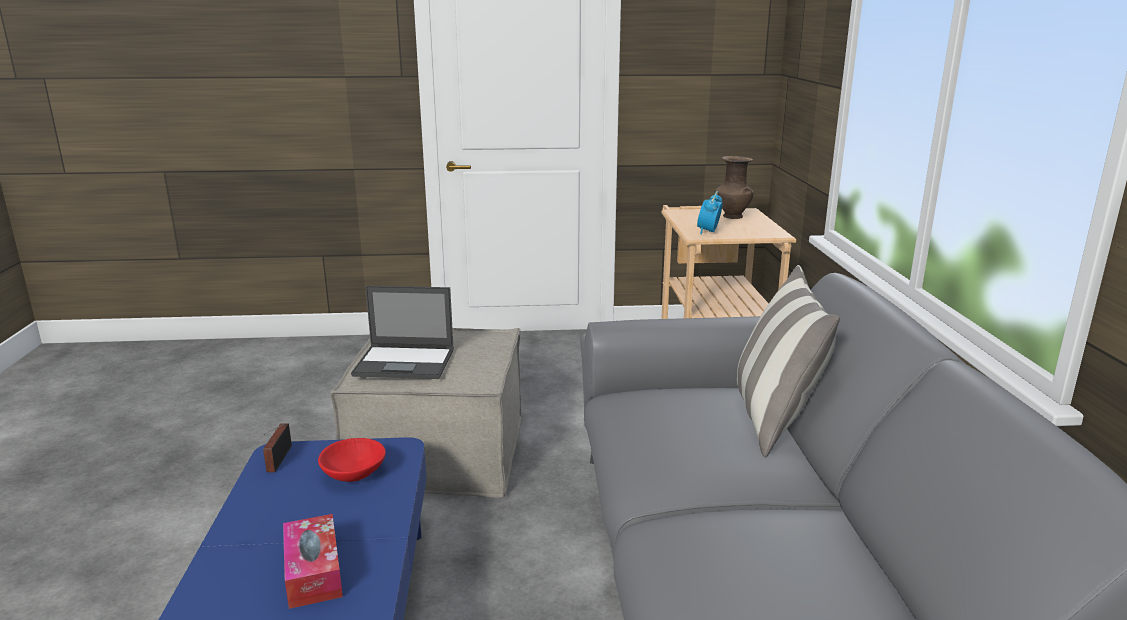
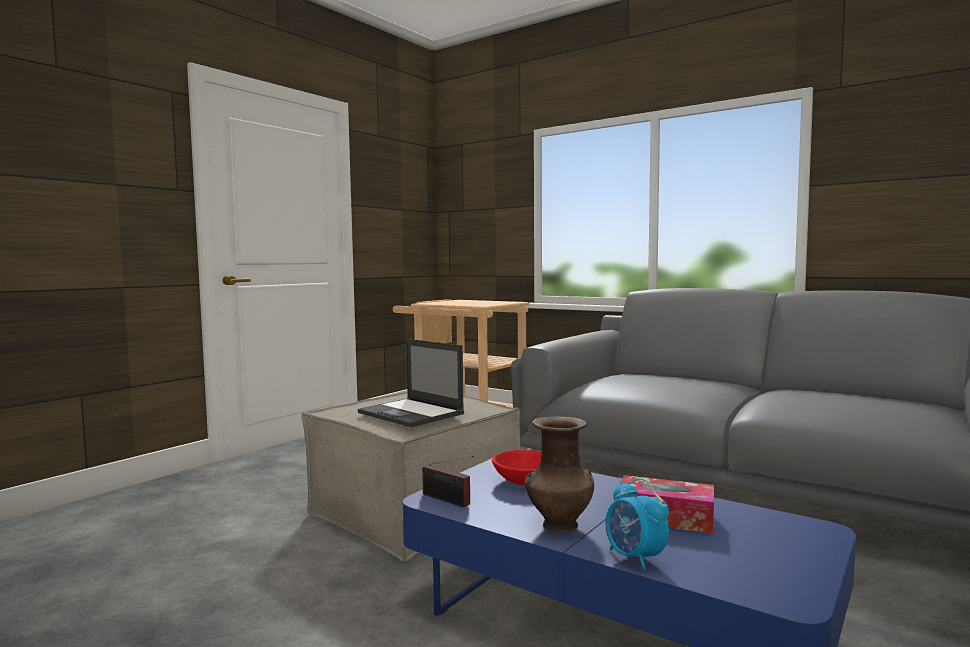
camera: 50 degrees left, 15 degrees down
(406, 363) = (411, 413): laptop -> laptop turned 90 degrees clockwise
(708, 232) = (481, 304): alarm clock -> alarm clock (635, 558)
(731, 216) = (463, 301): brown vase -> brown vase (558, 525)
(775, 419) = (669, 374): pillow -> none

